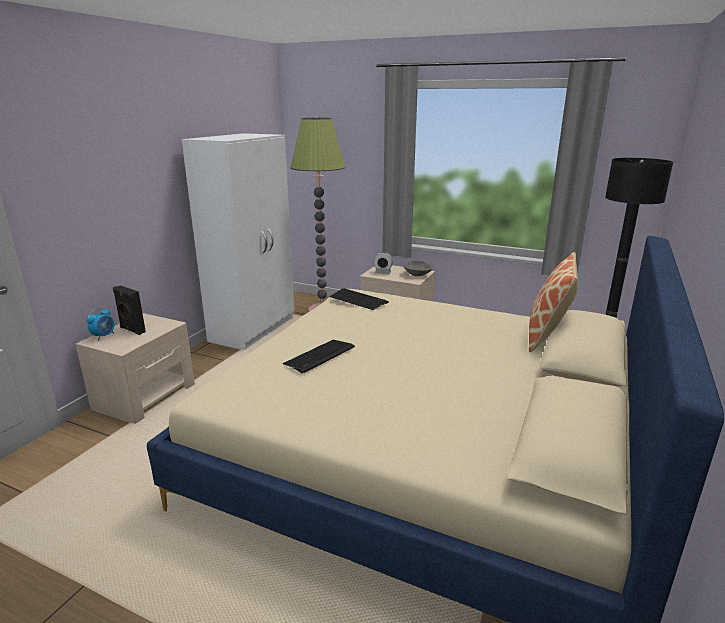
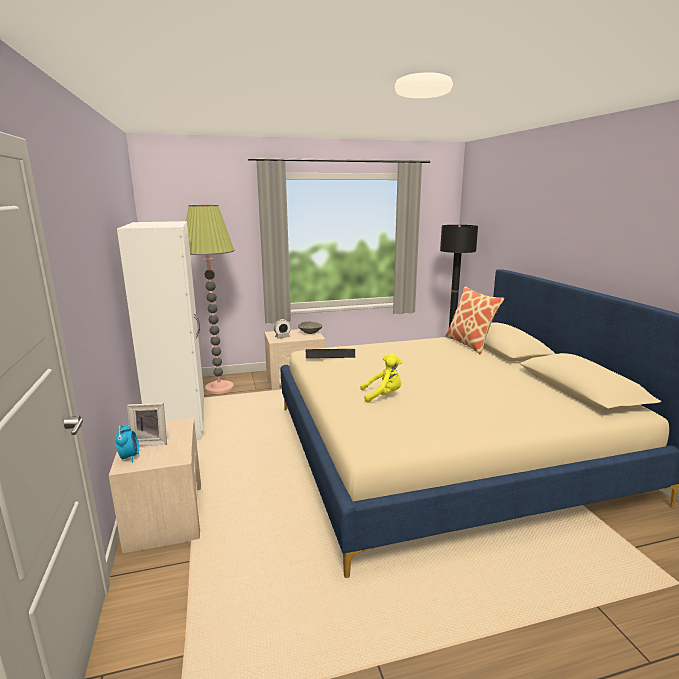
camera: 40 degrees left, 5 degrees down
(132, 330) = (150, 442): black speaker -> picture frame
(319, 356) = (383, 395): keyboard -> yellow plush toy

